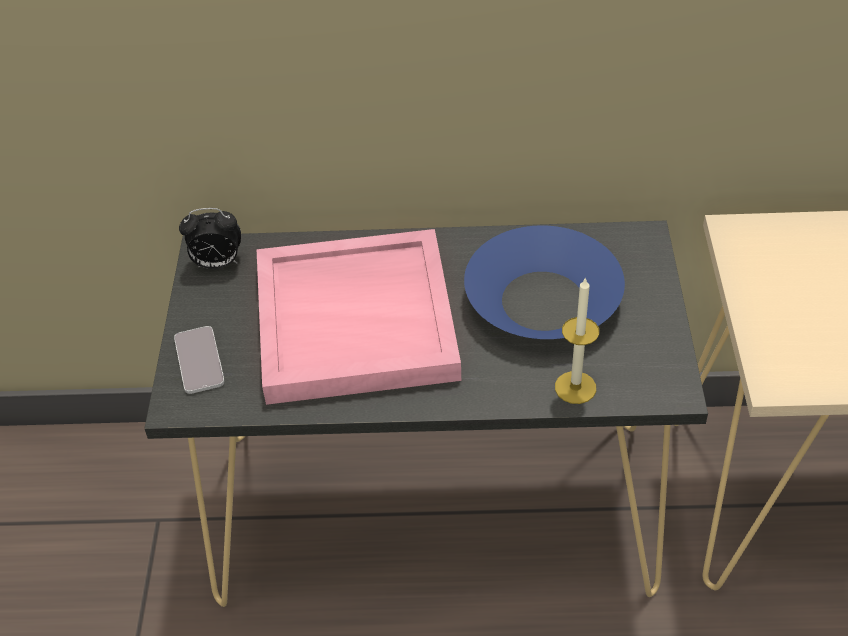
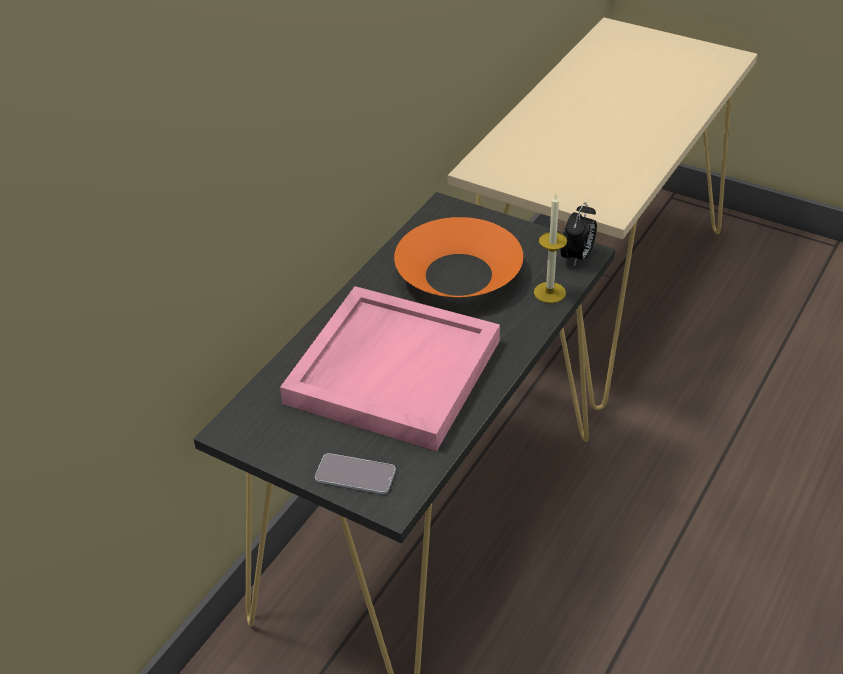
camera: 60 degrees left, 5 degrees down
(217, 264) = (252, 428): alarm clock -> alarm clock (577, 257)
(542, 300) = (458, 274): blue bowl -> orange bowl

